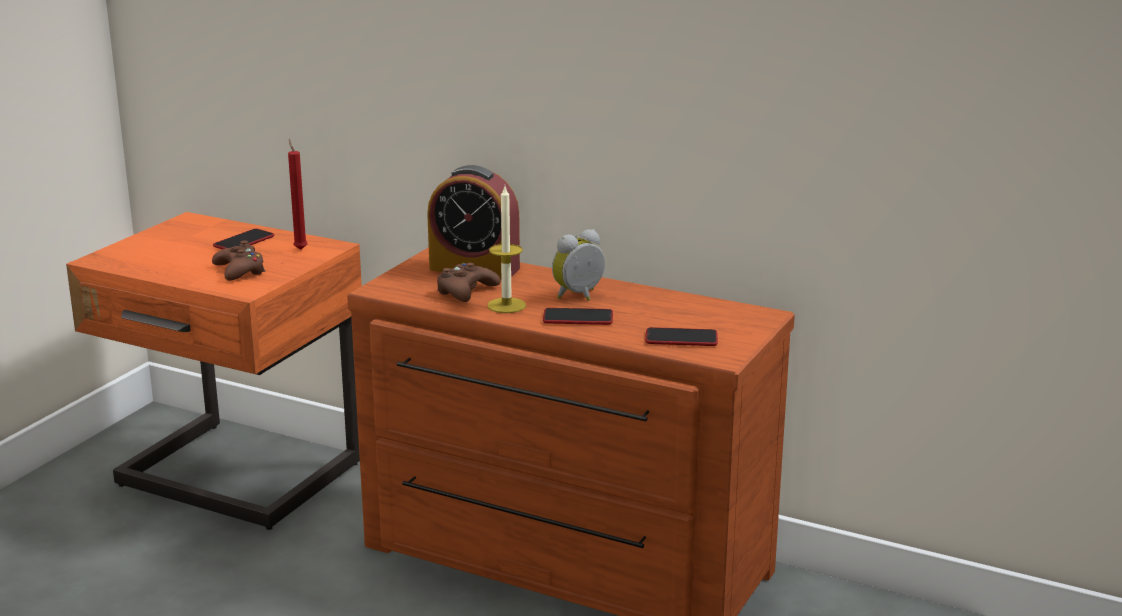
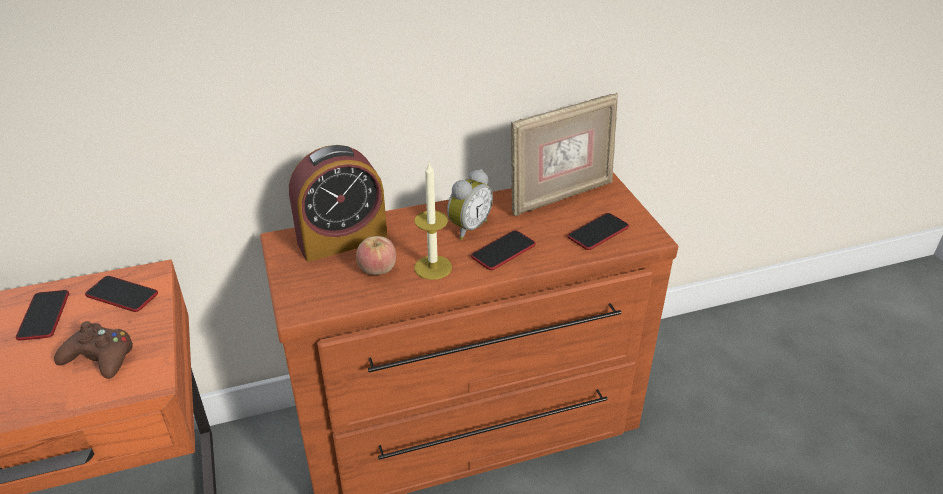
camera: 45 degrees left, 15 degrees up
(300, 249) = (122, 295): red candle -> phone
(466, 291) = (377, 269): brown game controller -> apple
(580, 296) = (467, 228): alarm clock -> alarm clock turned 150 degrees counterclockwise
(701, 308) = (560, 196): none -> picture frame

